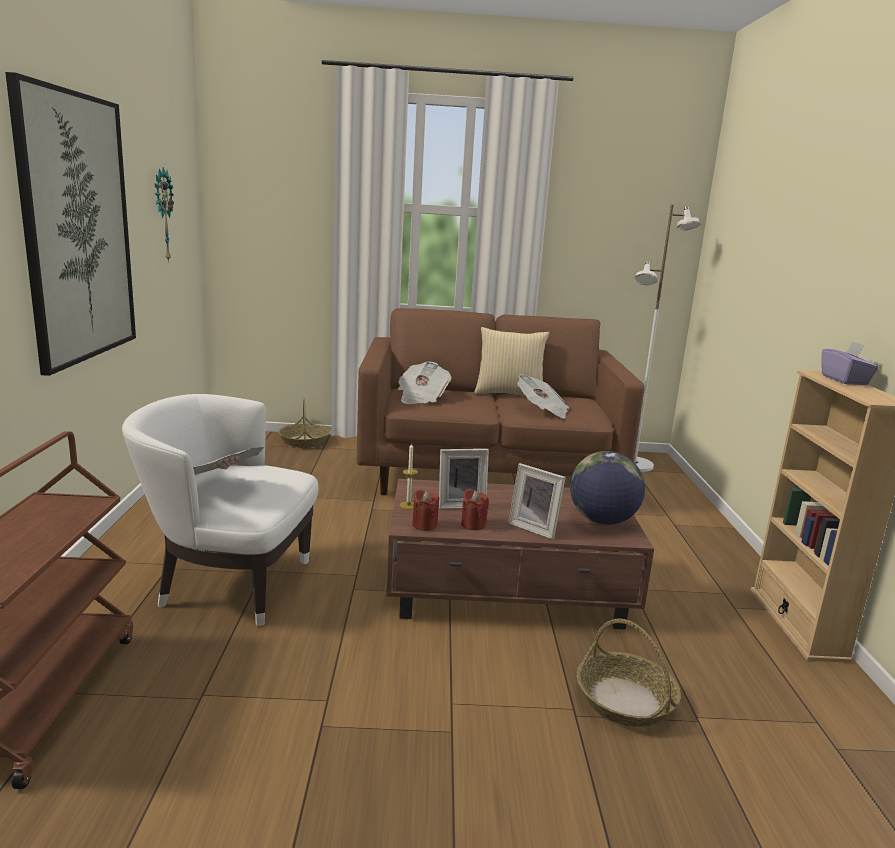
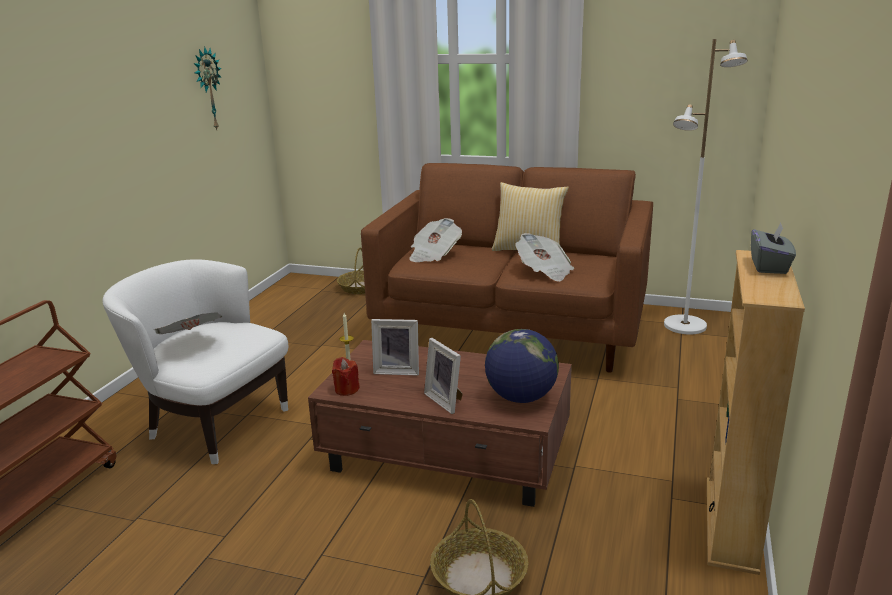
camera: 20 degrees right, 5 degrees up
(78, 229) = (100, 120): picture -> none
(473, 524) = (391, 392): red candle -> none
(844, 380) = (769, 266): purple tissue box -> grey tissue box

